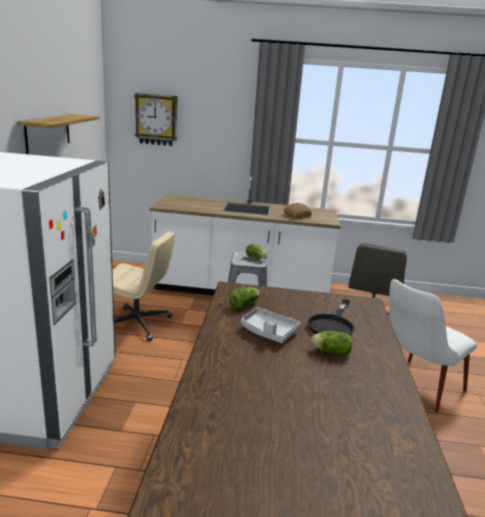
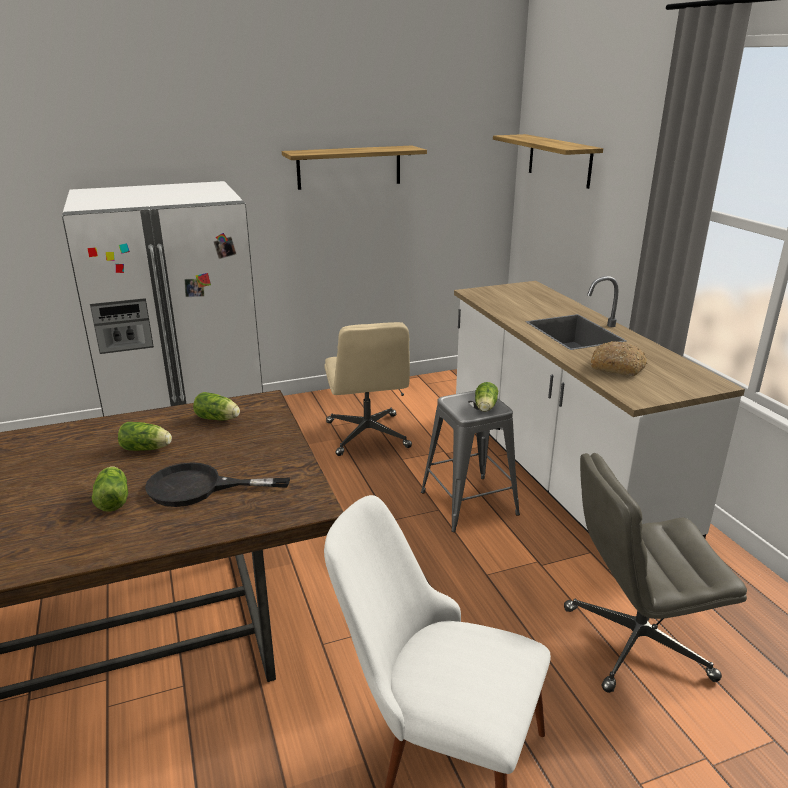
camera: 65 degrees right, 5 degrees up
(156, 119) = (559, 160): wall clock -> shelf
(268, 332) = (147, 449): grey tray -> lettuce

